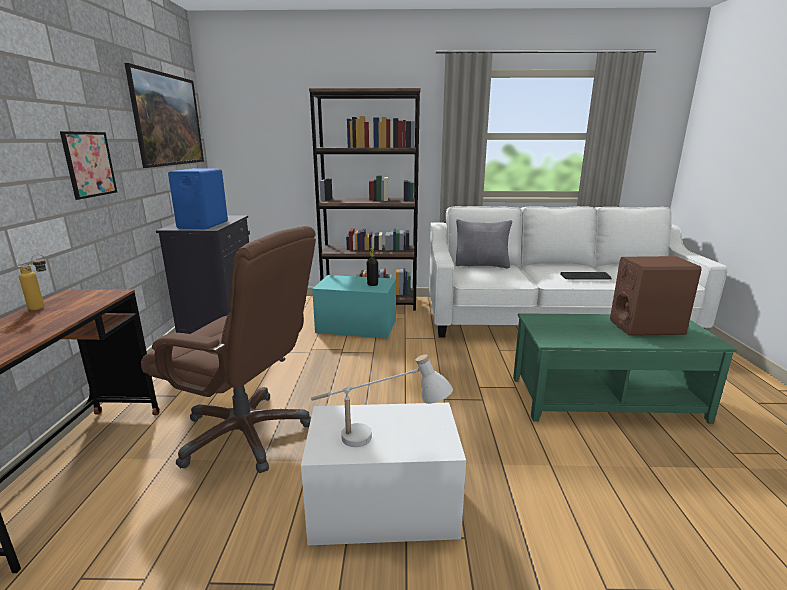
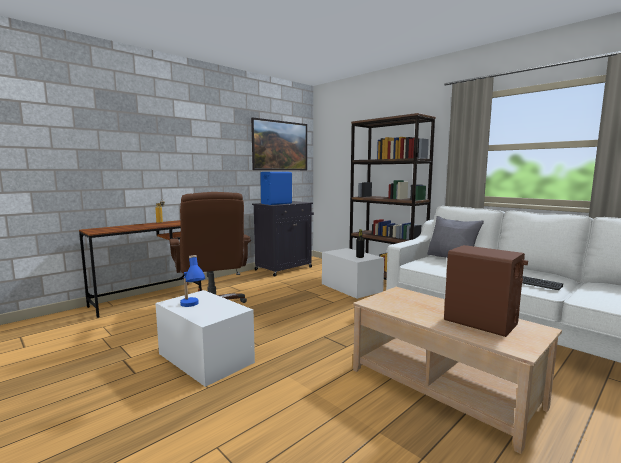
camera: 45 degrees right, 10 degrees down
(89, 164) = (214, 165): picture -> none
(357, 326) = (351, 287): turquoise storage box -> white storage box
(378, 442) = (191, 308): white table lamp -> blue table lamp
(604, 398) = (444, 387): green coffee table -> beige coffee table

